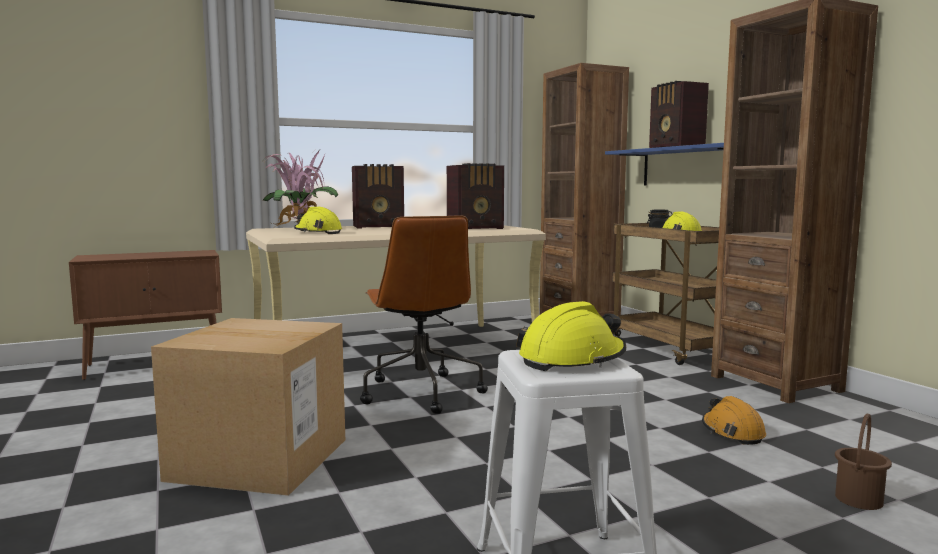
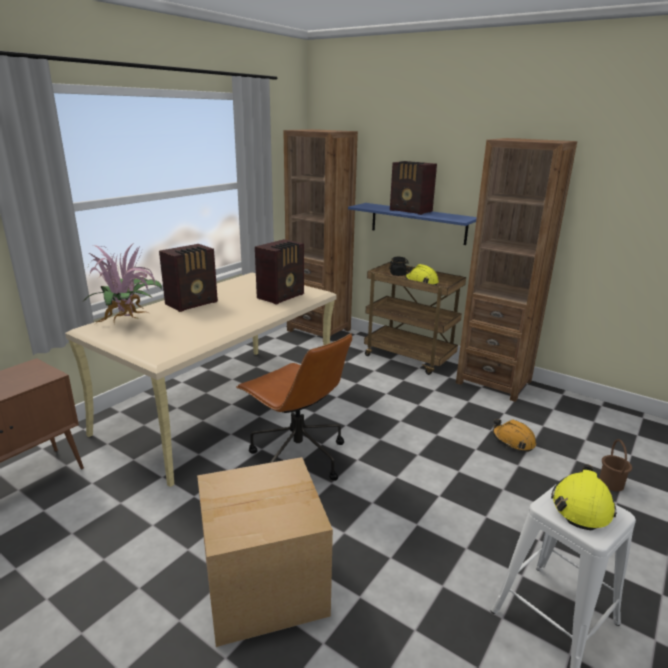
camera: 30 degrees left, 15 degrees up
(318, 232) = (169, 335): yellow hard hat -> none

